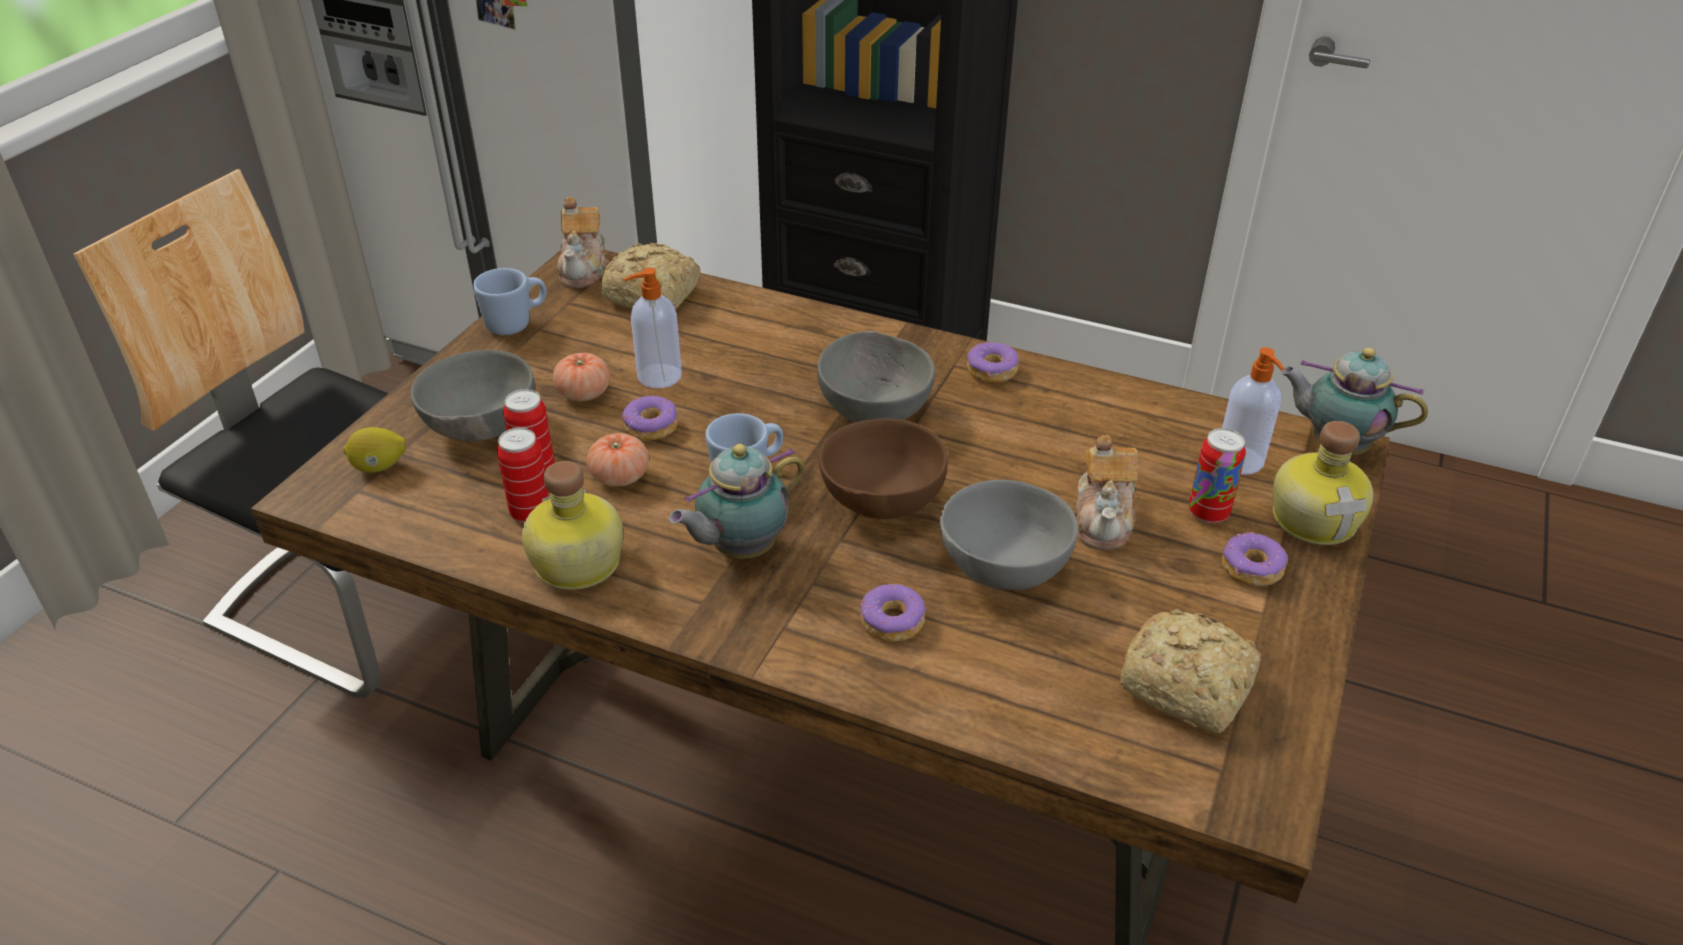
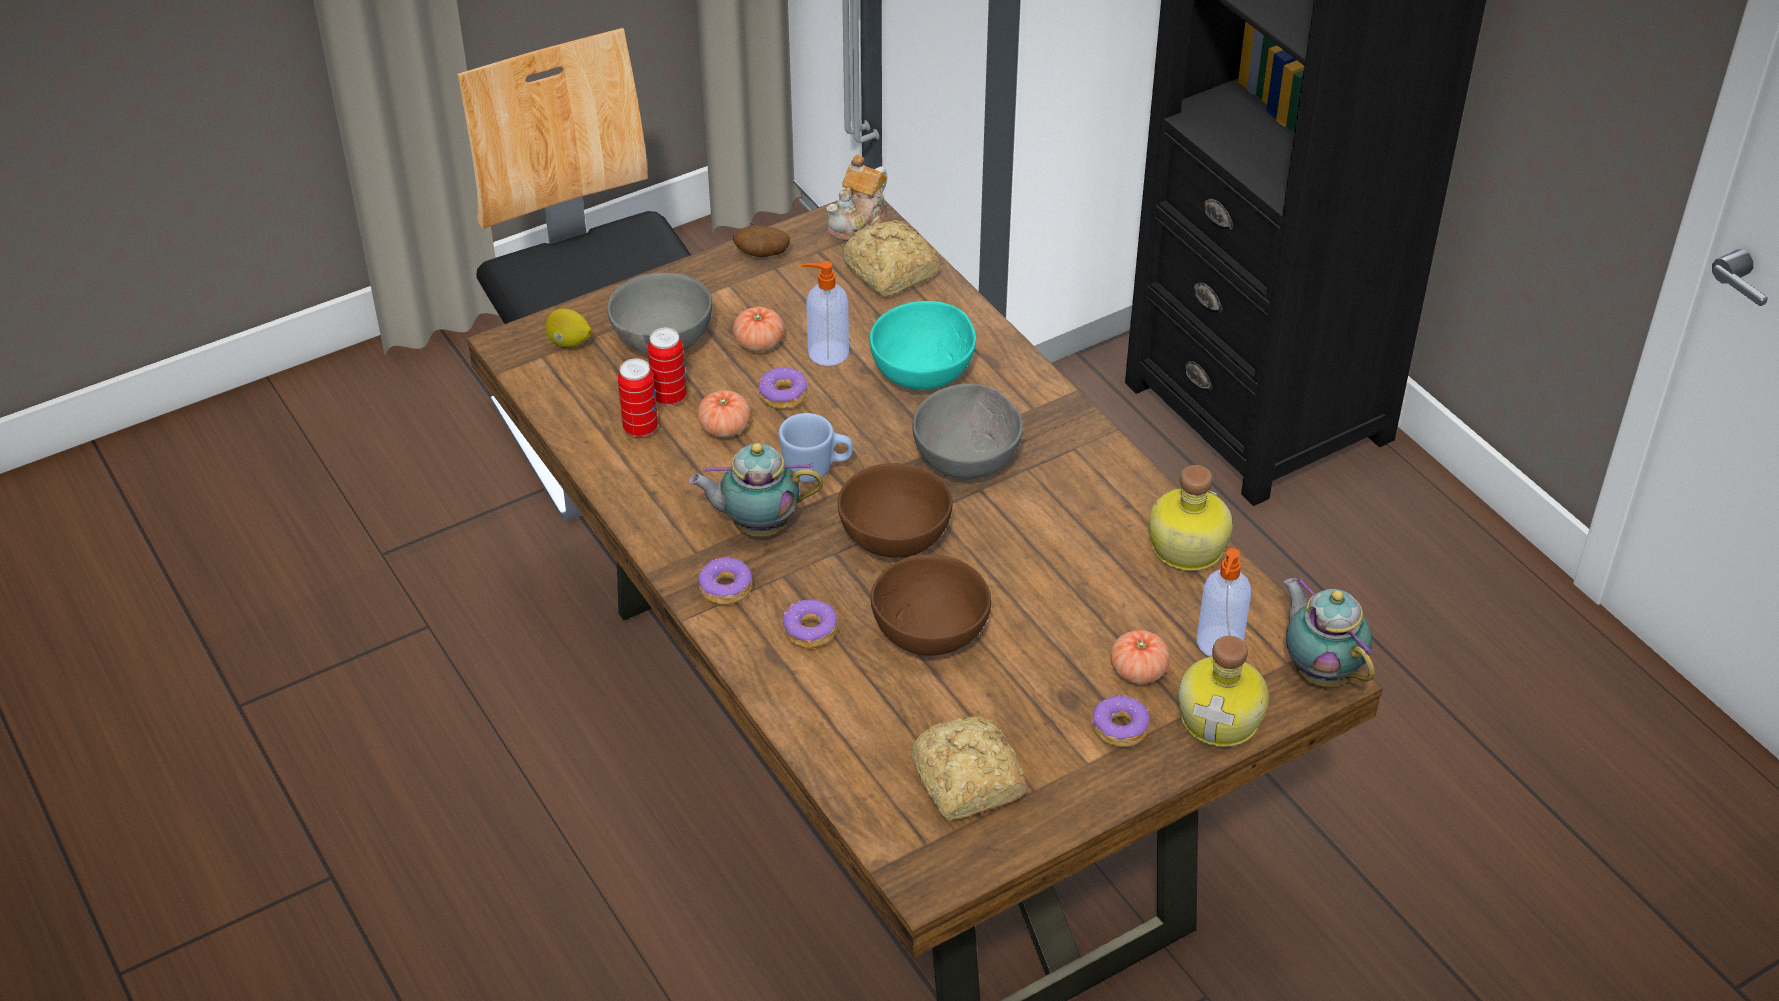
camera: 35 degrees right, 5 degrees up
(516, 323) = (762, 255): blue mug -> potato
(575, 564) = (637, 482): bottle -> bottle (1185, 548)
(764, 358) = (925, 372): none -> turquoise bowl
(991, 371) = (1100, 468): donut -> donut (725, 588)
(999, 568) = (927, 632): grey bowl -> brown bowl
(1103, 520) = (1048, 635): teapot -> none
(1208, 513) = (1138, 671): can -> tomato

